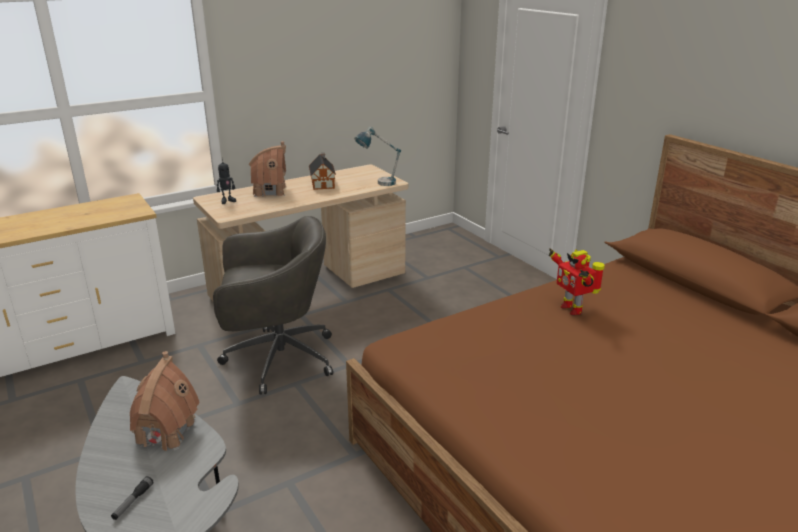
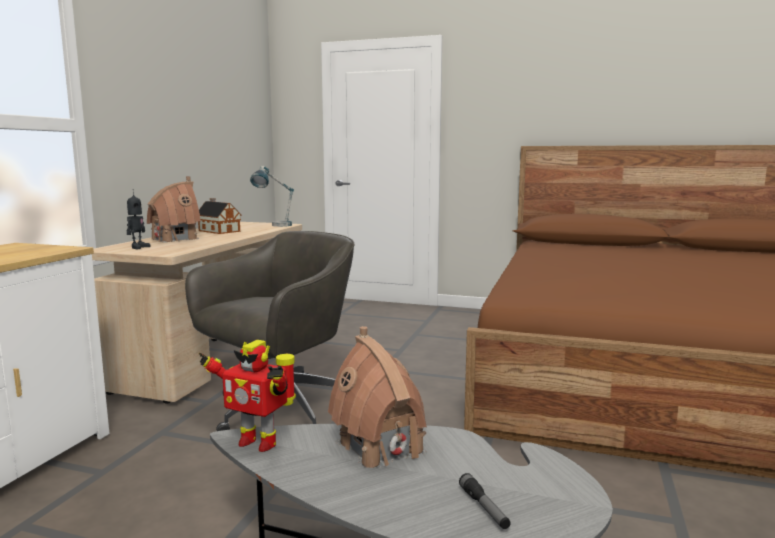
camera: 40 degrees left, 15 degrees down
(572, 308) = (566, 259): toy robot -> toy robot (258, 442)

